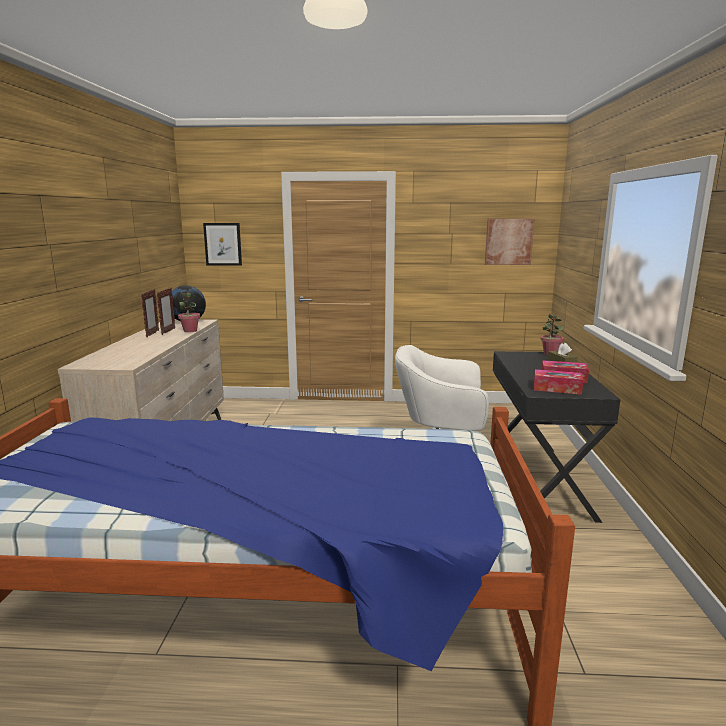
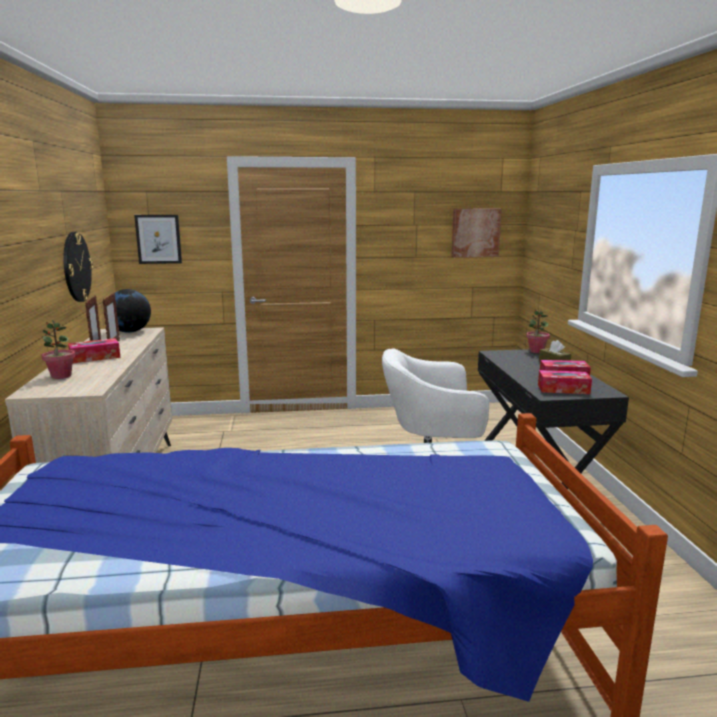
camera: 10 degrees left, 0 degrees up
(143, 265) = (76, 267): none -> wall clock
(146, 341) = (95, 357): none -> tissue box
(190, 331) = (140, 343): potted plant -> potted plant (61, 376)

